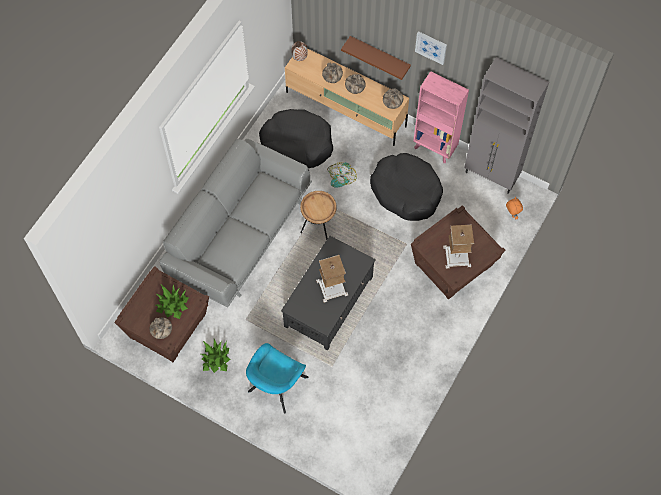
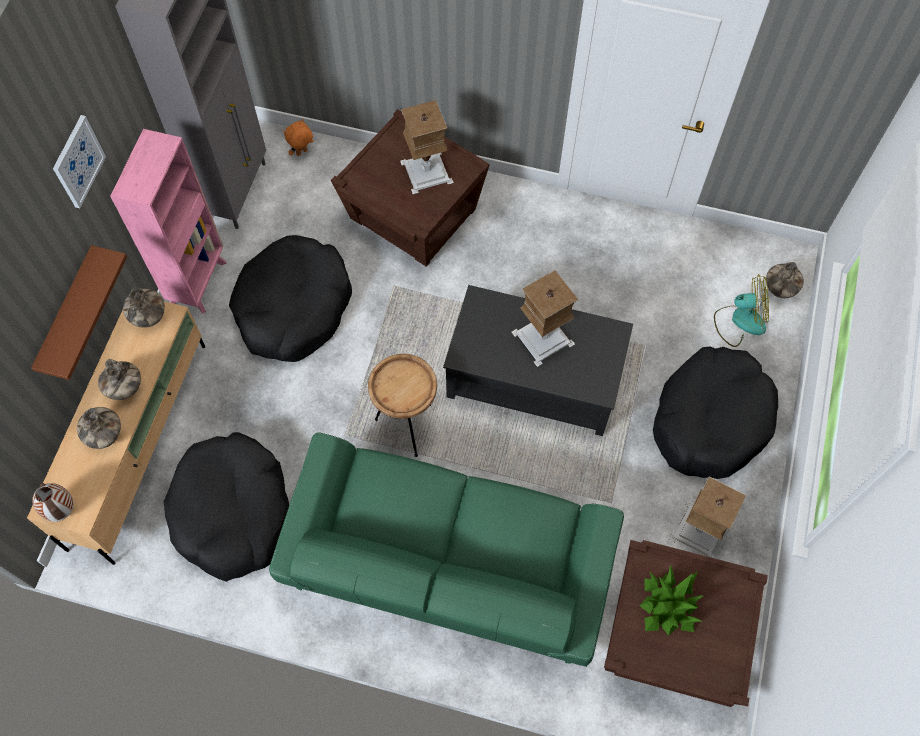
camera: 105 degrees left, 0 degrees up
(162, 332) = (730, 605): vase -> vase (780, 288)
(215, 358) = (700, 532): potted plant -> table lamp
(239, 233) = (447, 563): grey sofa -> green sofa
(276, 386) = (711, 419): turquoise armchair -> black dog bed
(341, 176) = (285, 416): fan -> fan (739, 321)

